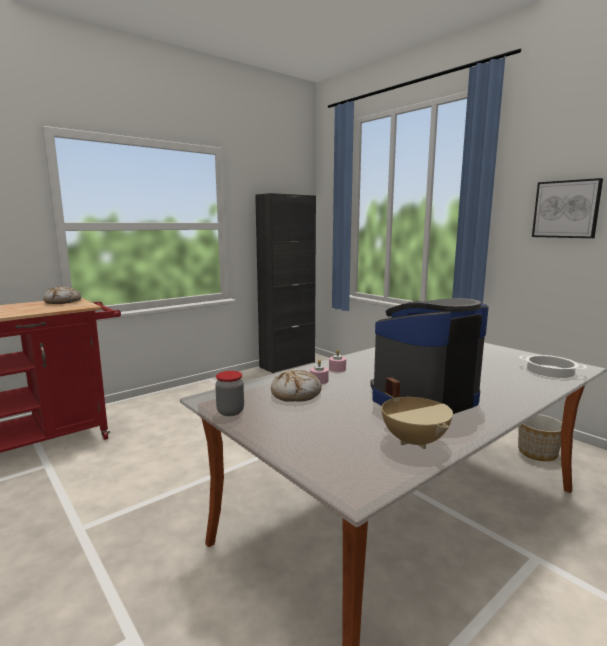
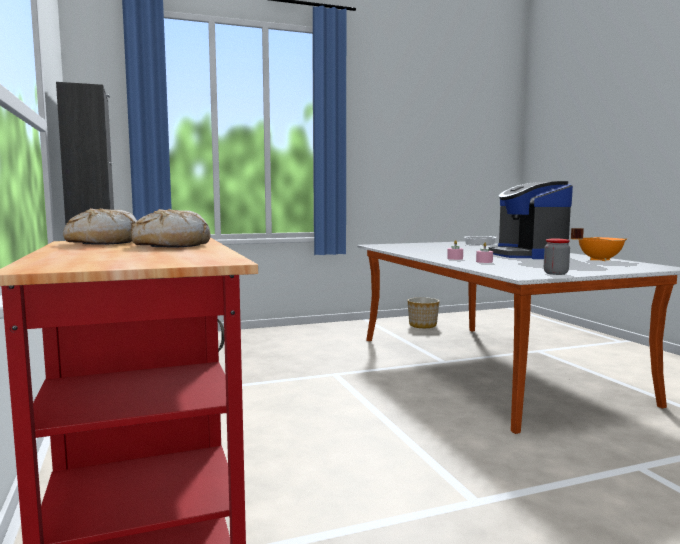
camera: 70 degrees left, 5 degrees down
(296, 394) = (515, 265): bread -> bread (171, 245)
(415, 441) = (599, 260): beige cooking pot -> orange cooking pot
(566, 209) = (388, 141): picture -> none

